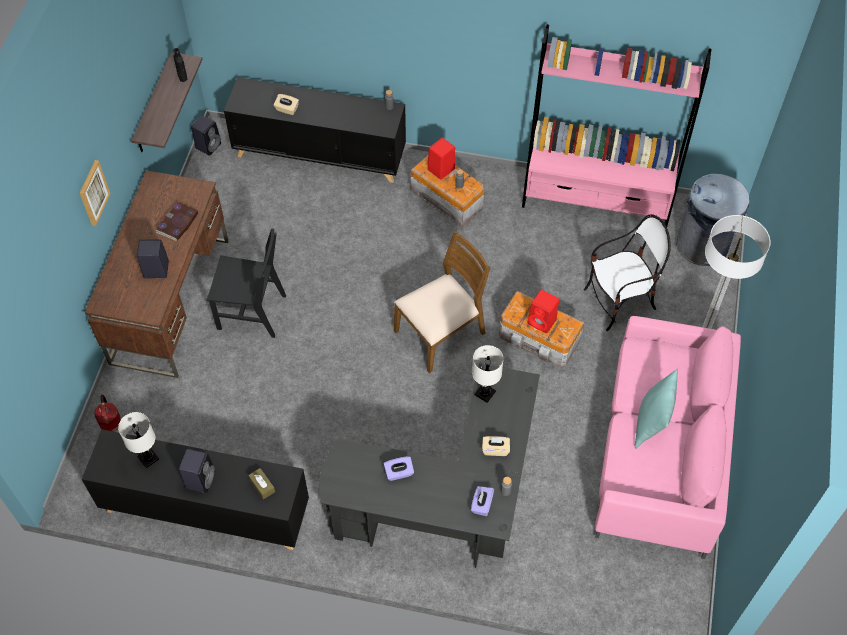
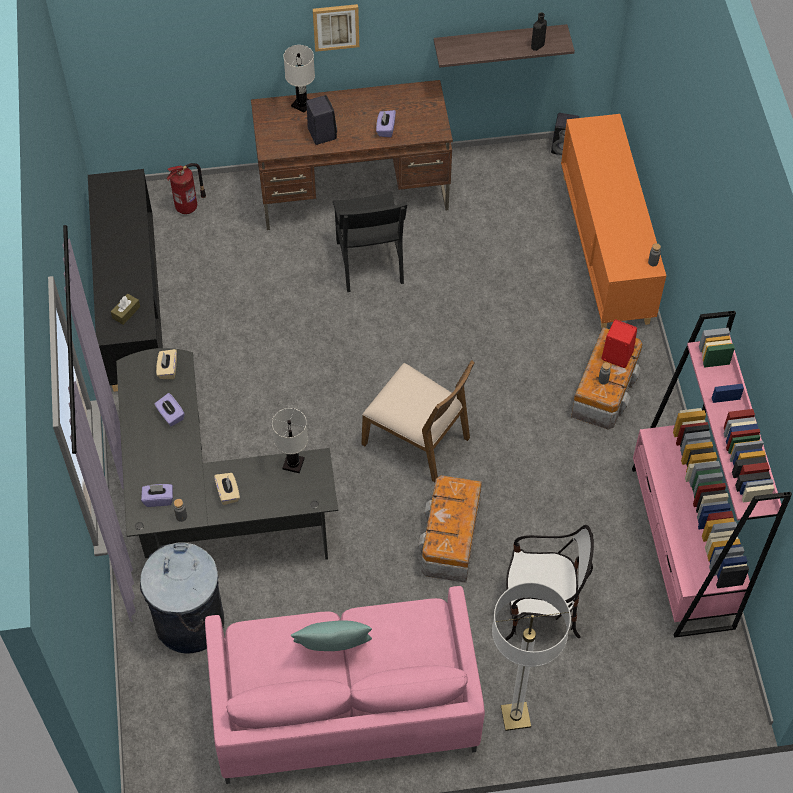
camera: 70 degrees right, 0 degrees up
(148, 458) = (125, 214): white table lamp -> white table lamp (301, 104)
(177, 223) = (385, 129): book -> purple tissue box
(200, 478) = (117, 261): black speaker -> none
(287, 109) = (597, 172): beige tissue box -> beige tissue box (168, 369)
(320, 154) = (605, 249): black cabinet -> orange cabinet
(543, 322) = (448, 518): red speaker -> none
(619, 302) = (541, 611): chair -> chair turned 45 degrees counterclockwise
(702, 245) = (672, 686): grey trash can -> grey trash can (189, 622)

